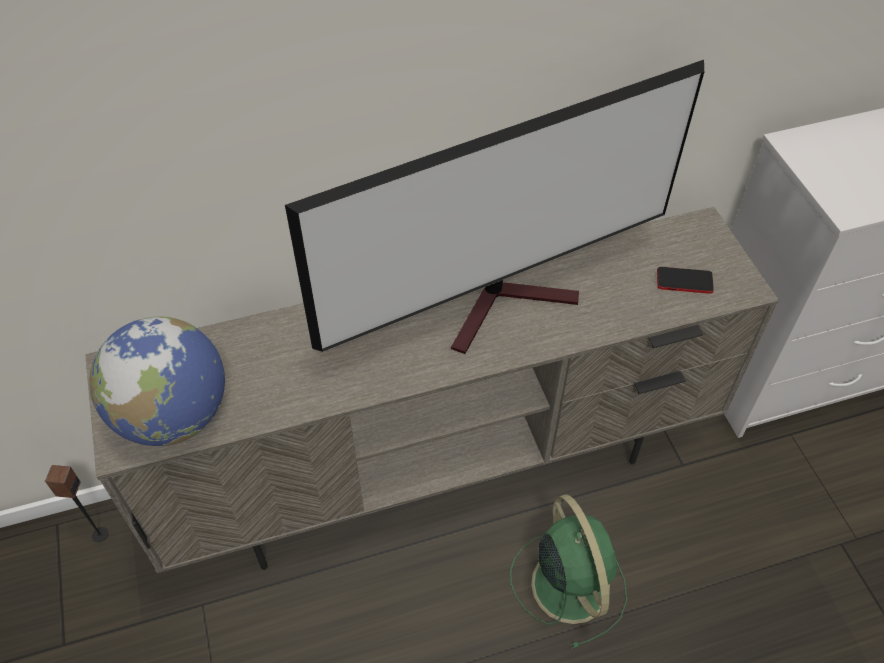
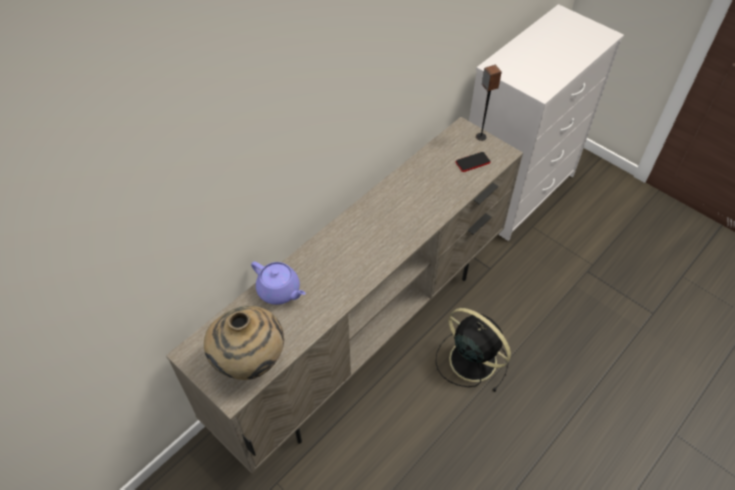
camera: 30 degrees left, 0 degrees up
(99, 534) = (182, 479): speaker -> speaker (480, 137)
(173, 415) = (250, 362): globe -> beige vase
(279, 339) = (279, 291): none -> purple teapot
(508, 303) = (392, 214): television -> none
(568, 582) = (471, 359): green fan -> black fan

